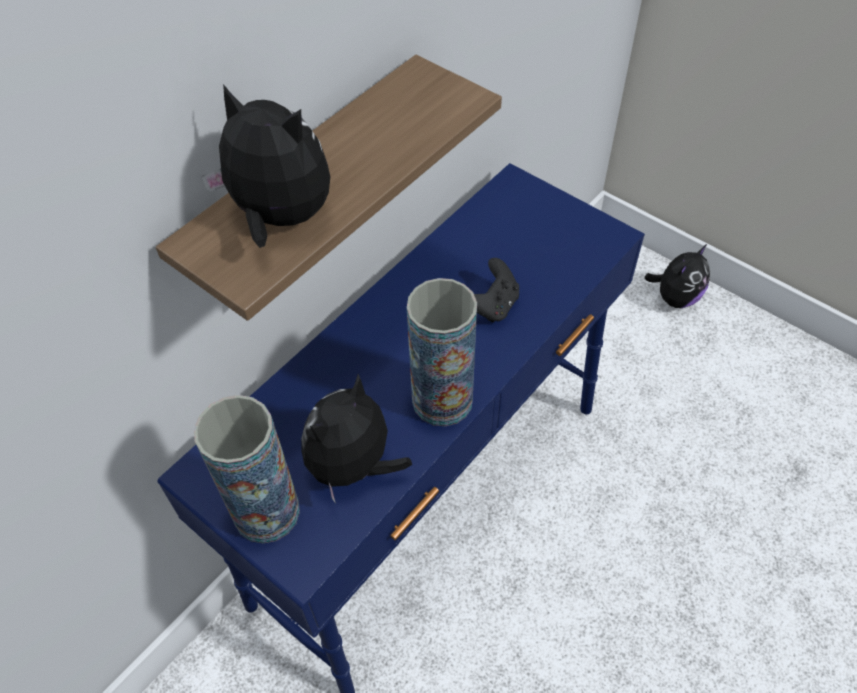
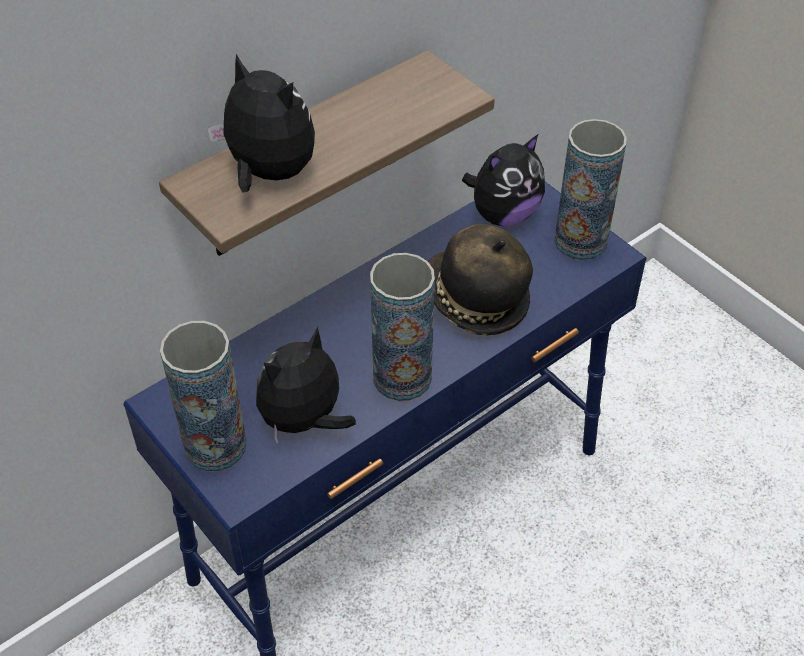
camera: 10 degrees right, 5 degrees down
(493, 305) = (474, 300): black game controller -> hat
(578, 227) = (580, 241): none -> vase
(675, 297) = (719, 351): plush toy -> plush toy (503, 214)

